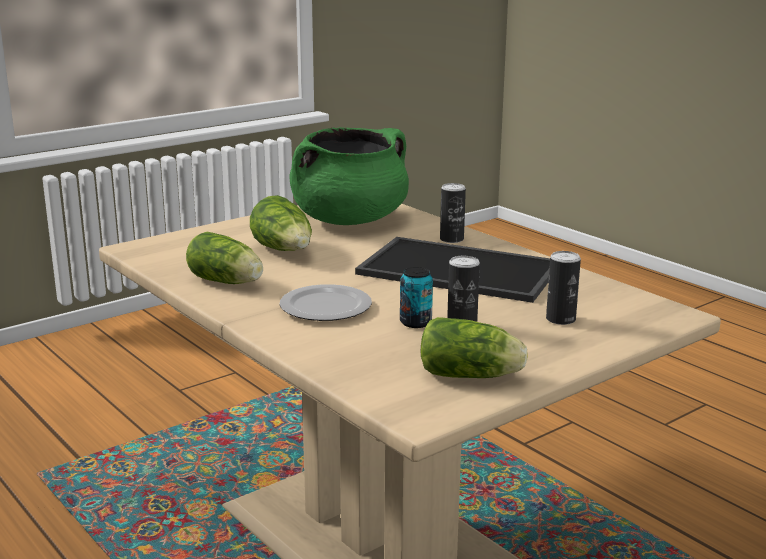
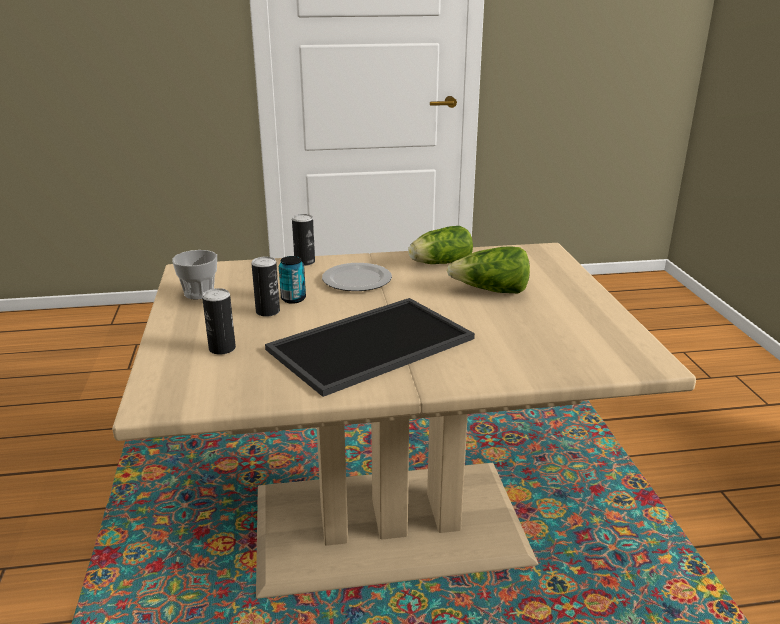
camera: 120 degrees right, 5 degrees up
(350, 220) = (565, 336): green cooking pot -> none
(451, 239) = (458, 368): can -> can (304, 262)
(473, 376) = (199, 293): lettuce -> cup

